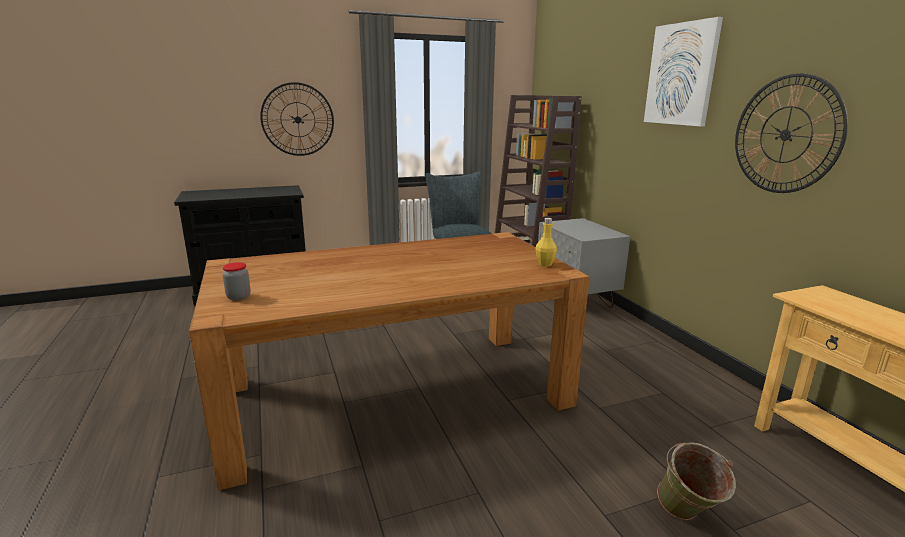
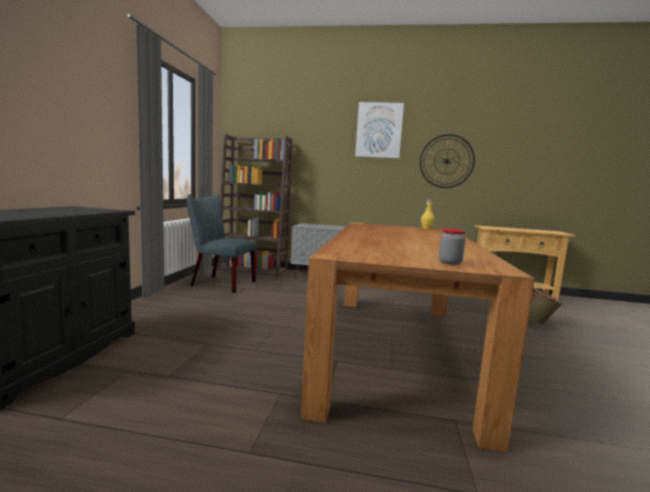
camera: 60 degrees left, 10 degrees down
(298, 119) = (69, 121): wall clock -> none

